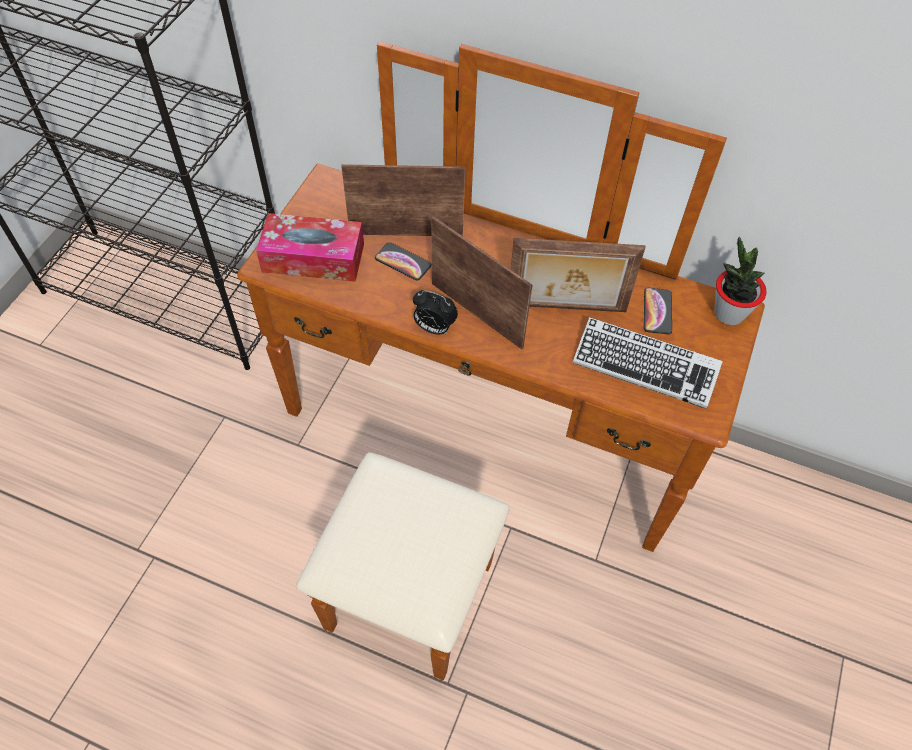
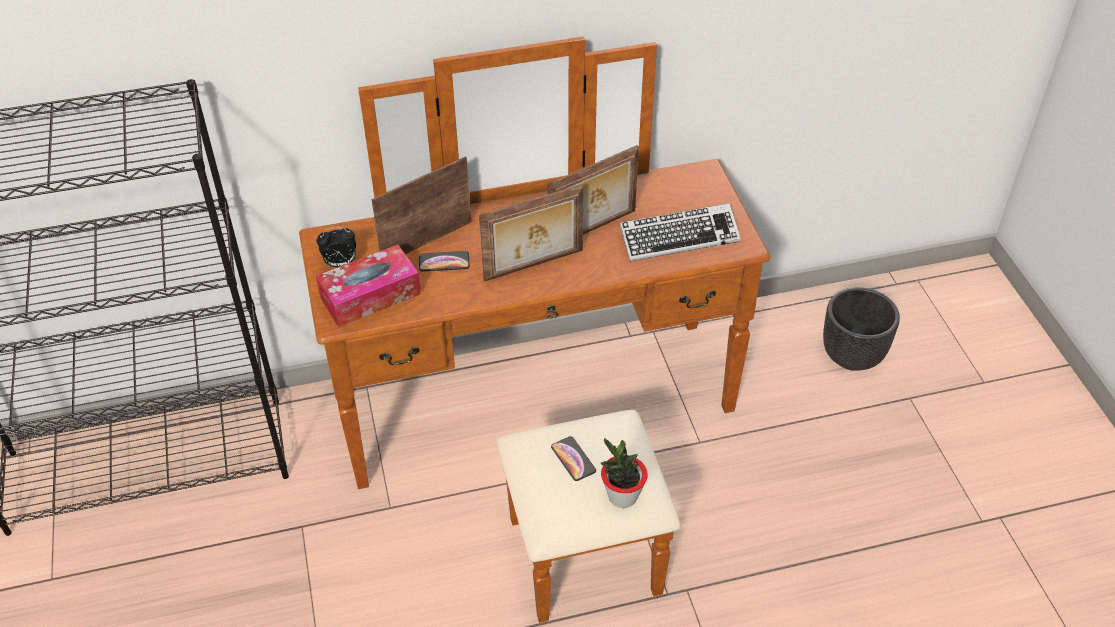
camera: 35 degrees left, 10 degrees down
(434, 328) = (512, 292): alarm clock -> alarm clock (340, 264)
(478, 313) = (534, 266): picture frame -> picture frame turned 150 degrees clockwise
(657, 311) = (655, 199): phone -> phone (573, 459)
(728, 313) = (701, 176): potted plant -> potted plant (622, 496)
(819, 573) = (853, 356): none -> black planter

